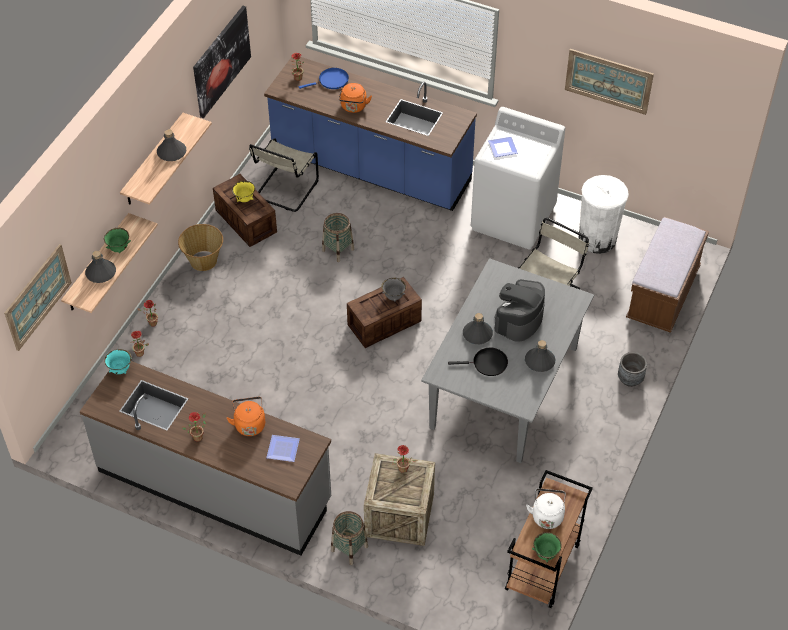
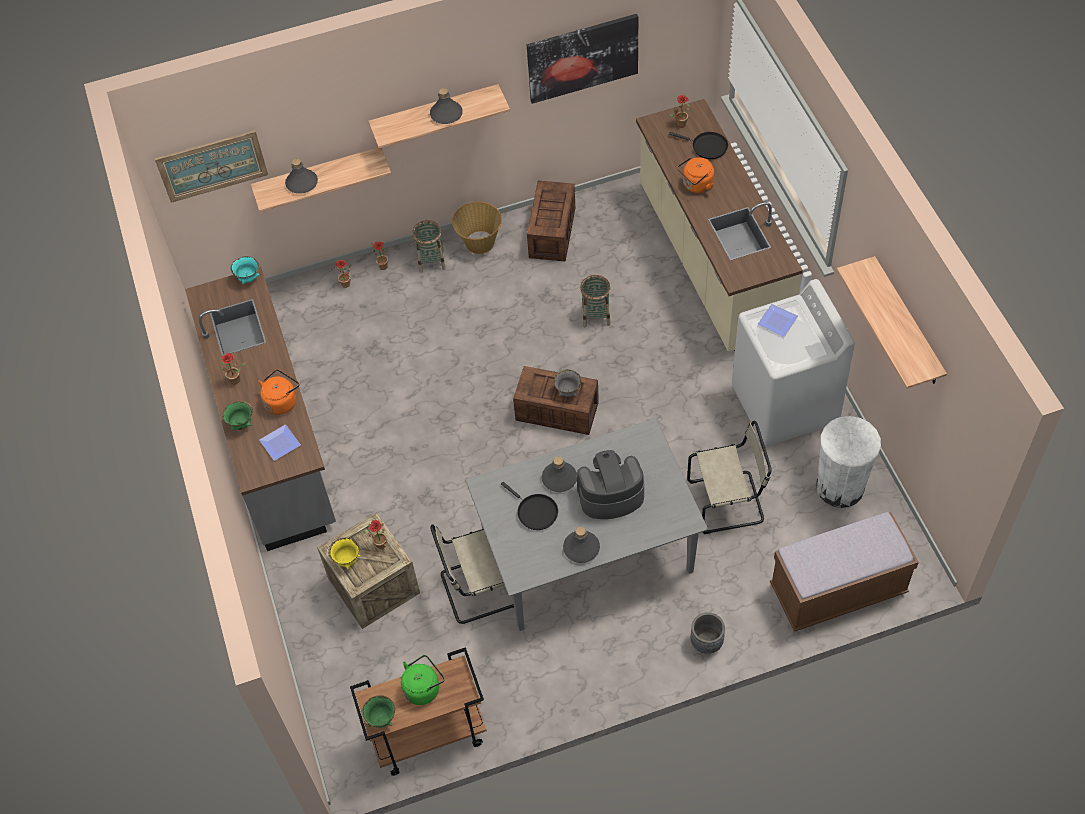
camera: 50 degrees right, 5 degrees up
(119, 248) = (338, 172): green bowl -> green bowl (241, 424)
(244, 199) = (551, 209): yellow bowl -> yellow bowl (347, 560)
(285, 191) = (614, 229): beige chair -> beige chair (477, 589)
(331, 81) = (707, 147): blue frying pan -> black frying pan
(349, 548) = (306, 578): basket -> basket (431, 261)
(371, 169) = (710, 262): blue counter -> beige counter
(547, 515) = (423, 688): white kettle -> green kettle
(608, 81) = (907, 323): picture -> shelf

